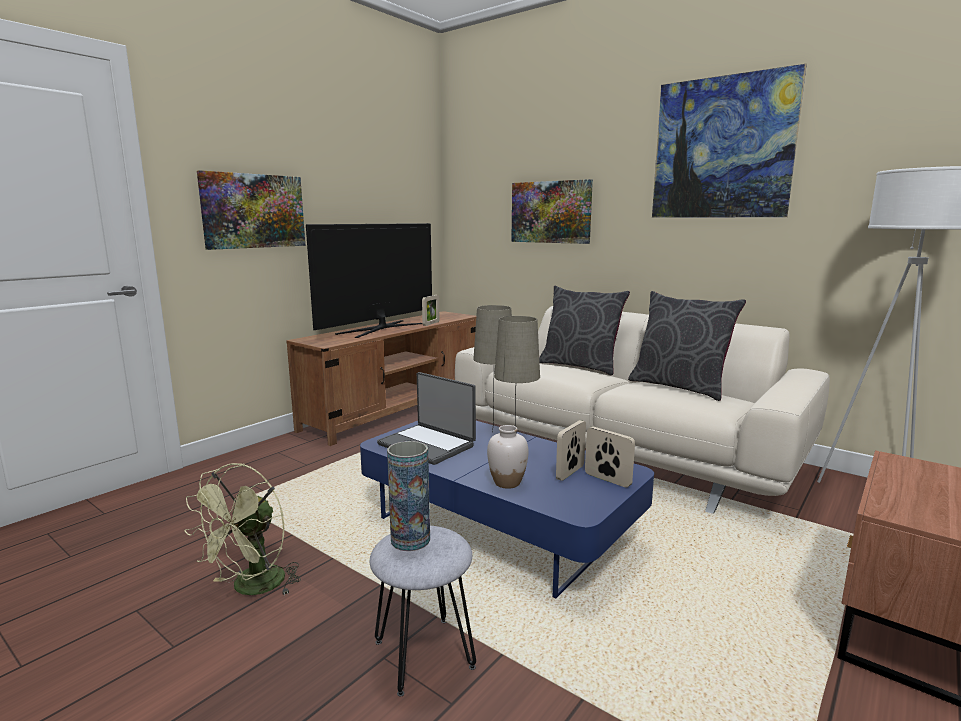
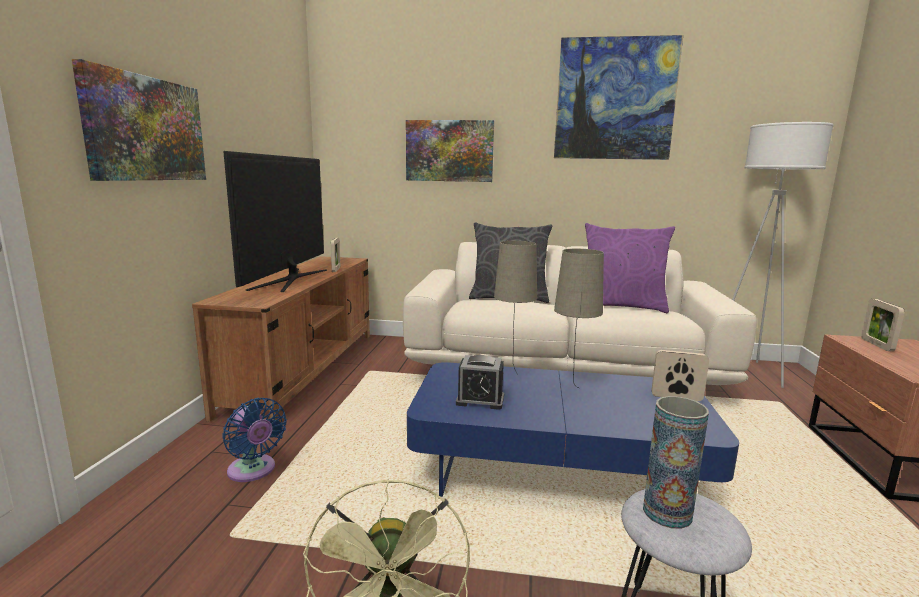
camera: 30 degrees left, 0 degrees up
(287, 470) = (253, 471): none -> blue fan
(427, 445) = (480, 400): laptop -> alarm clock
(507, 482) = (612, 421): white vase -> none
(570, 472) = (641, 398): picture frame -> picture frame (876, 345)
(679, 387) = (621, 306): grey pillow -> purple pillow

